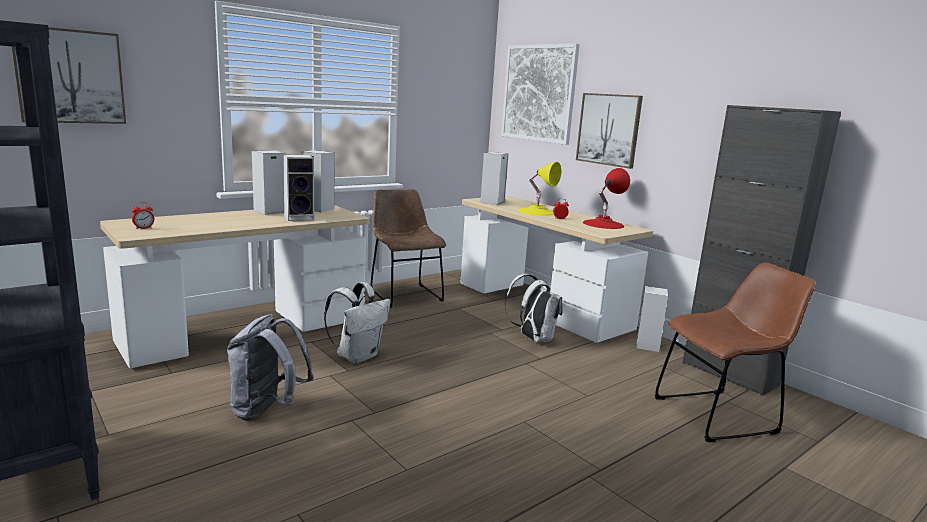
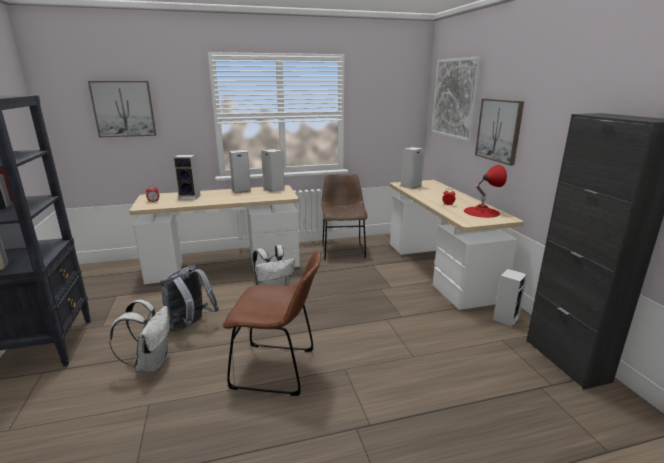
camera: 25 degrees right, 5 degrees up
(300, 218) = (252, 196): speaker -> speaker (190, 197)
(533, 338) = (409, 298): white backpack -> white backpack (151, 364)
(537, 211) = (437, 196): yellow table lamp -> none
(720, 415) = (521, 399): brown chair -> brown chair (278, 369)

